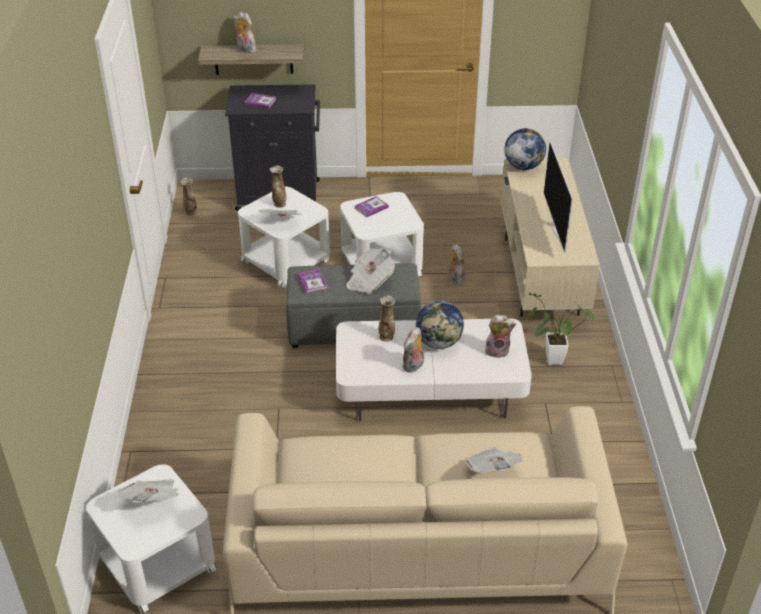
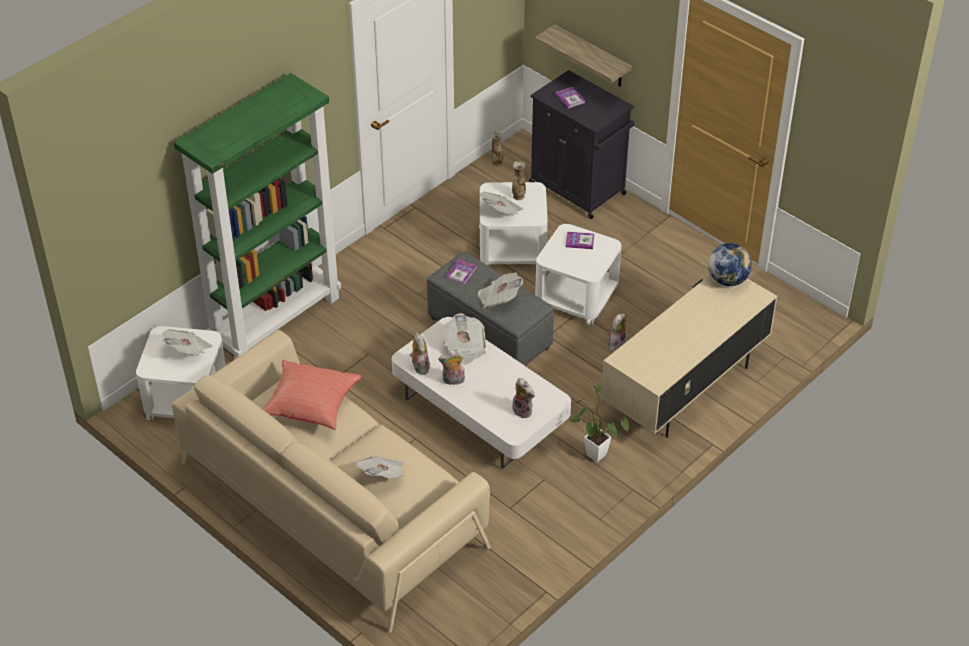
camera: 45 degrees right, 5 degrees up
(157, 436) = (276, 320): none -> green bookcase
(245, 50) = (580, 46): plush toy -> plush toy (419, 366)
(347, 461) = (310, 406): none -> red pillow
(386, 337) = (465, 348): vase -> newspaper
(439, 342) = (493, 376): globe -> none
(557, 229) = (671, 347): television -> none

